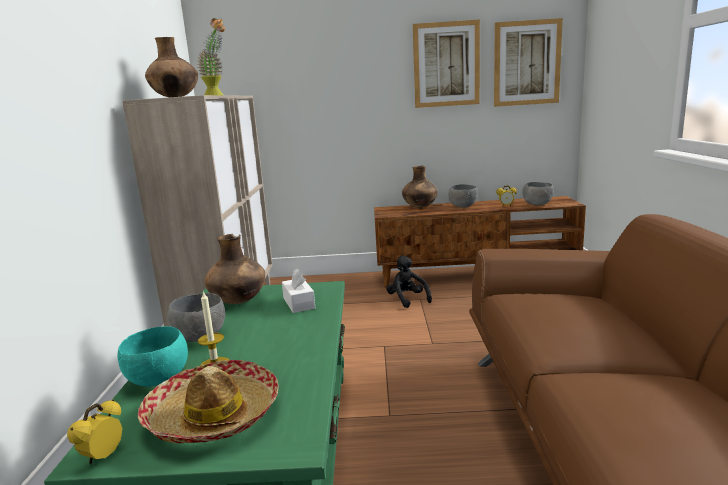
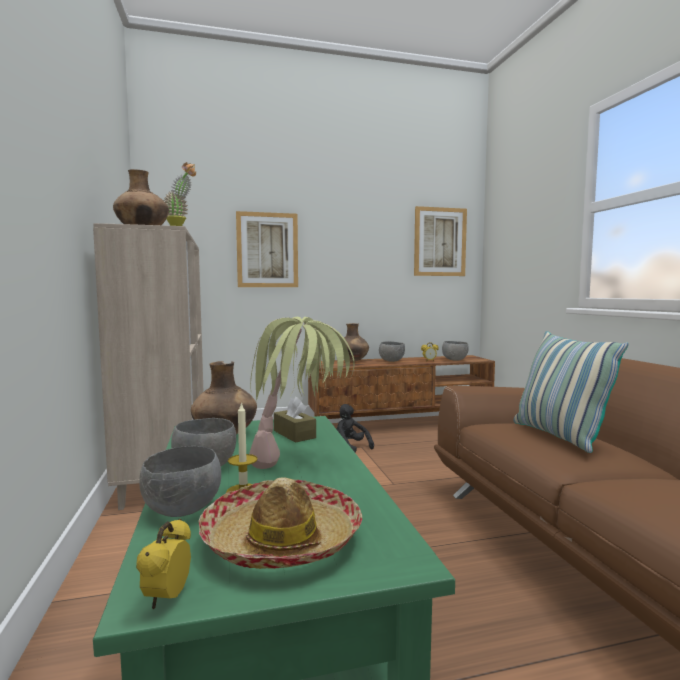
camera: 15 degrees left, 10 degrees down
(158, 380) = (183, 510): turquoise bowl -> grey bowl
(280, 338) = (299, 464): none -> potted plant
(299, 303) = (294, 434): white tissue box -> brown tissue box
(446, 64) = (375, 237): picture -> picture (267, 250)
(569, 316) = (559, 436): none -> pillow

